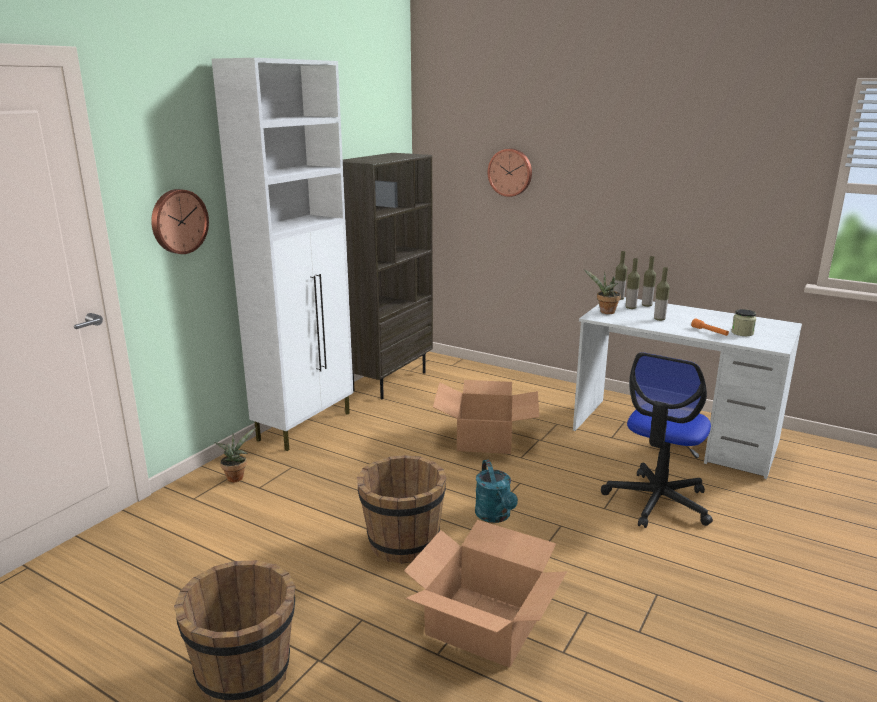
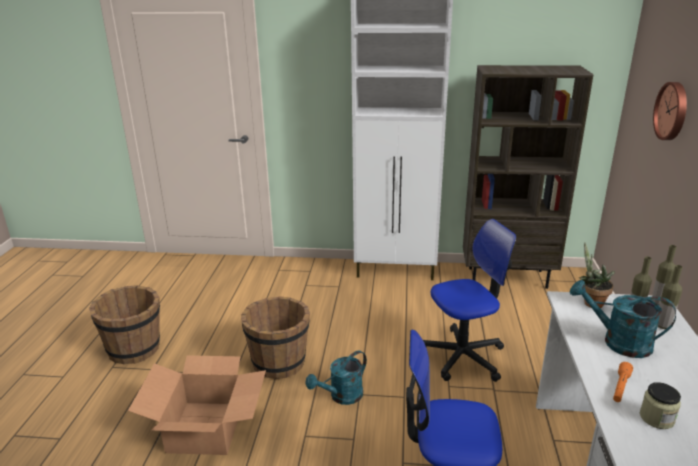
camera: 65 degrees right, 5 degrees up
(178, 221) = (314, 91): wall clock -> none
(236, 477) = (311, 273): potted plant -> none
(486, 438) = (463, 356): cardboard box -> office chair
(659, 319) = (618, 342): bottle -> turquoise watering can

